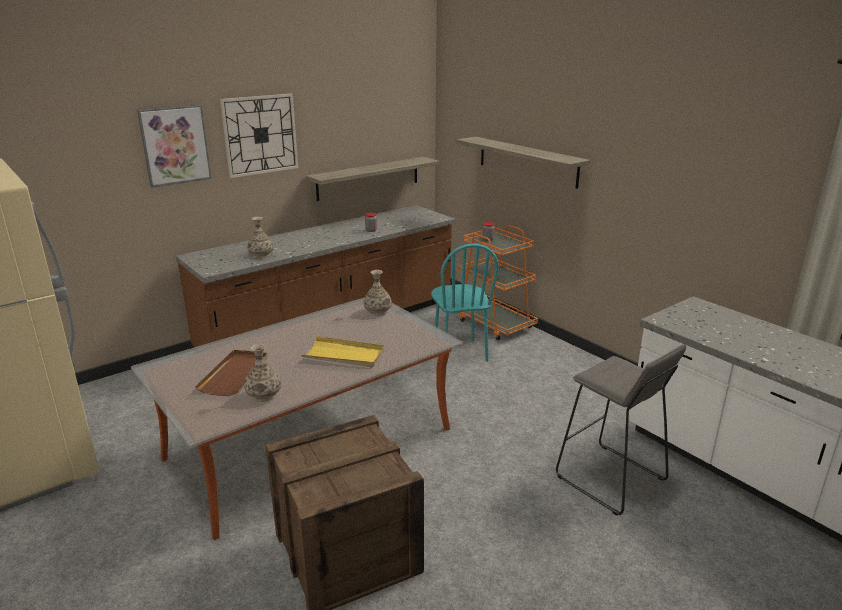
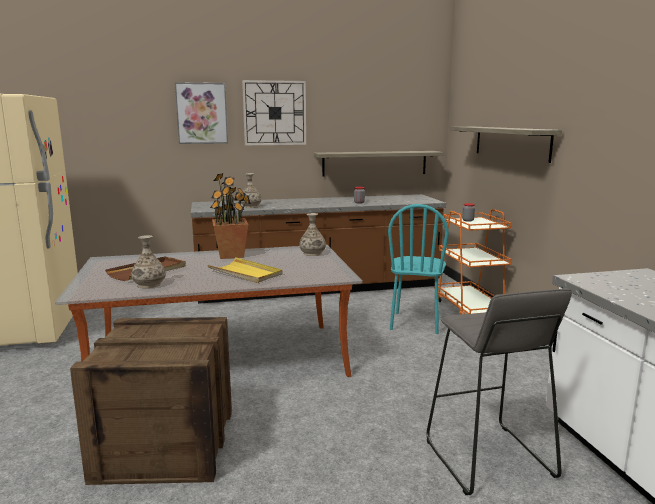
camera: 25 degrees right, 10 degrees down
(297, 330) = (231, 255): none -> potted plant

